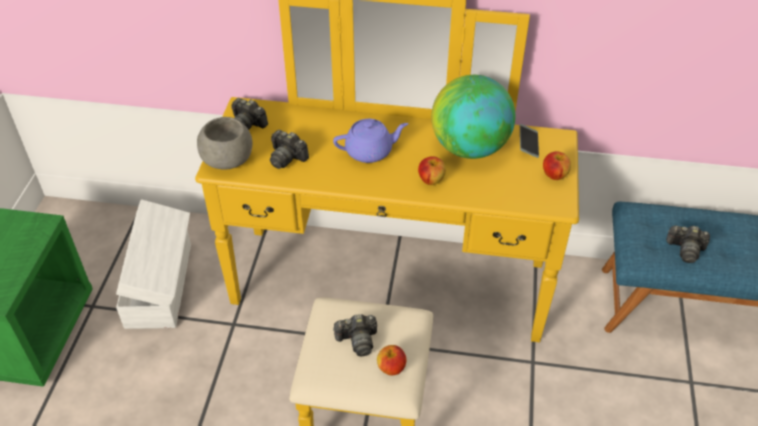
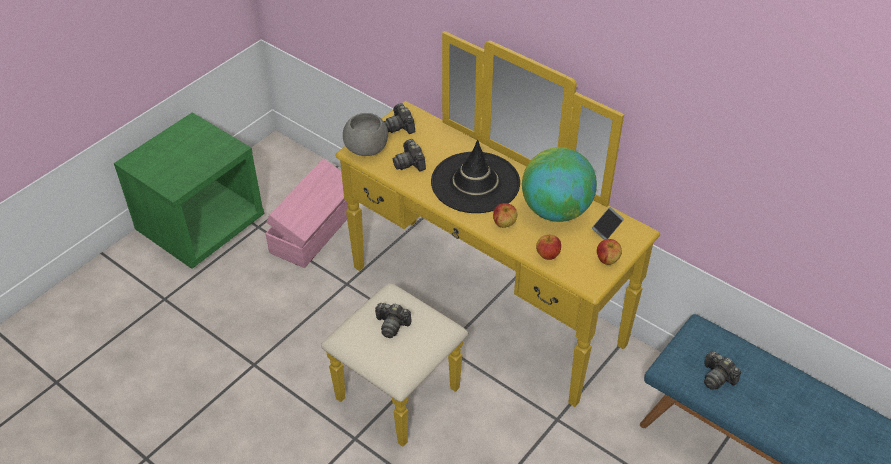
camera: 30 degrees right, 0 degrees up
(161, 284) = (314, 231): white storage box -> pink storage box
(370, 151) = (475, 183): purple teapot -> black hat
(391, 368) = (402, 356): apple -> apple (548, 255)

